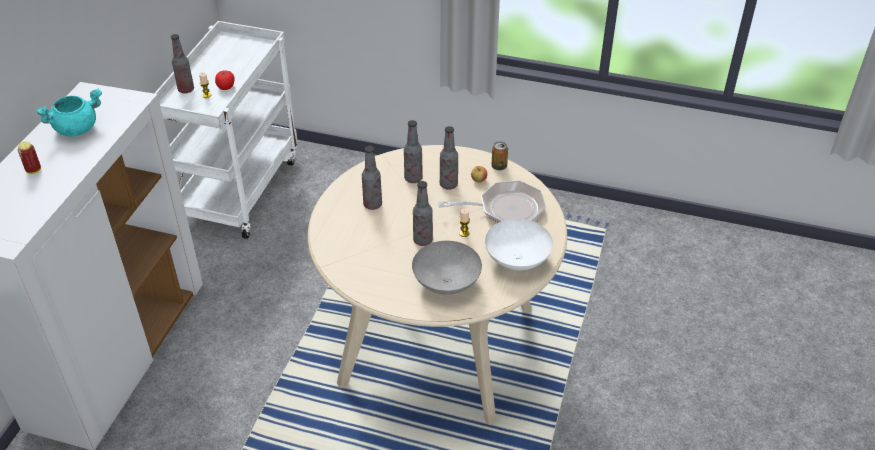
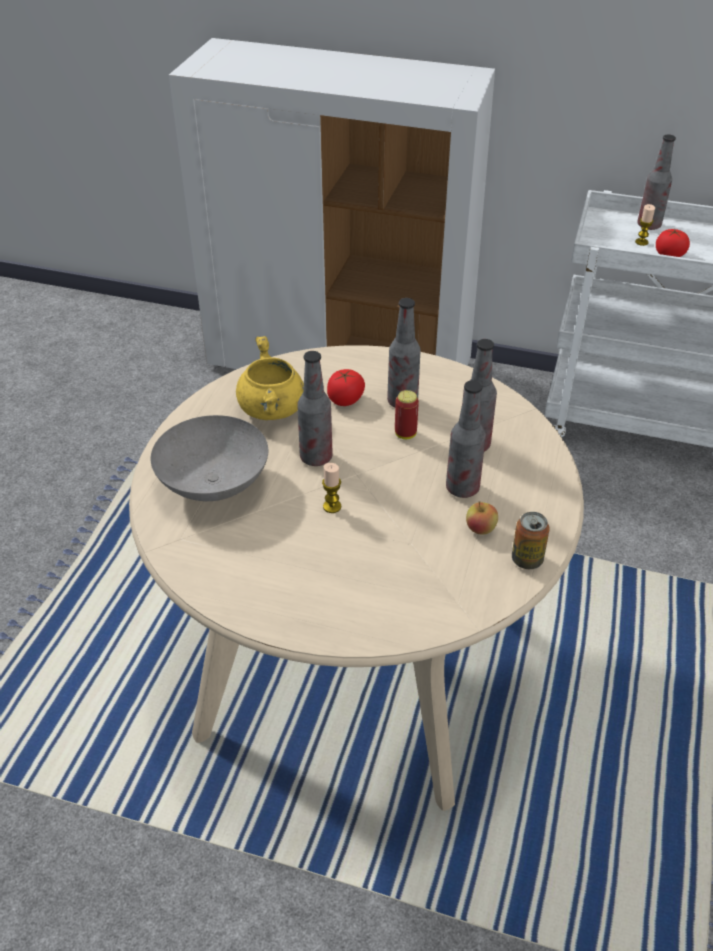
camera: 90 degrees right, 0 degrees up
(33, 170) = (315, 65): can -> can (405, 434)
(76, 128) = (395, 76): turquoise cooking pot -> none
(369, 228) = (345, 400): none -> tomato
(376, 260) = (273, 410): none -> yellow cooking pot
(505, 209) = (398, 565): frying pan -> none
(518, 259) = (260, 576): white bowl -> none

